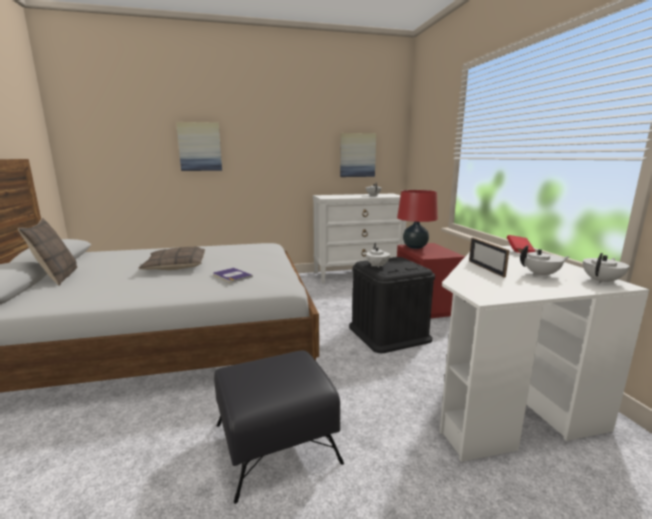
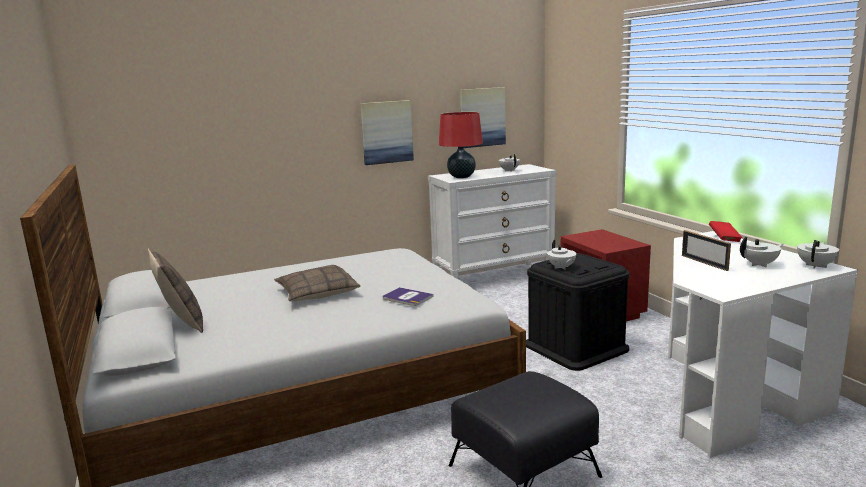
camera: 10 degrees left, 0 degrees up
(200, 147) = (277, 122): picture -> picture (386, 132)
(415, 247) = (584, 238): red table lamp -> red table lamp (461, 177)

